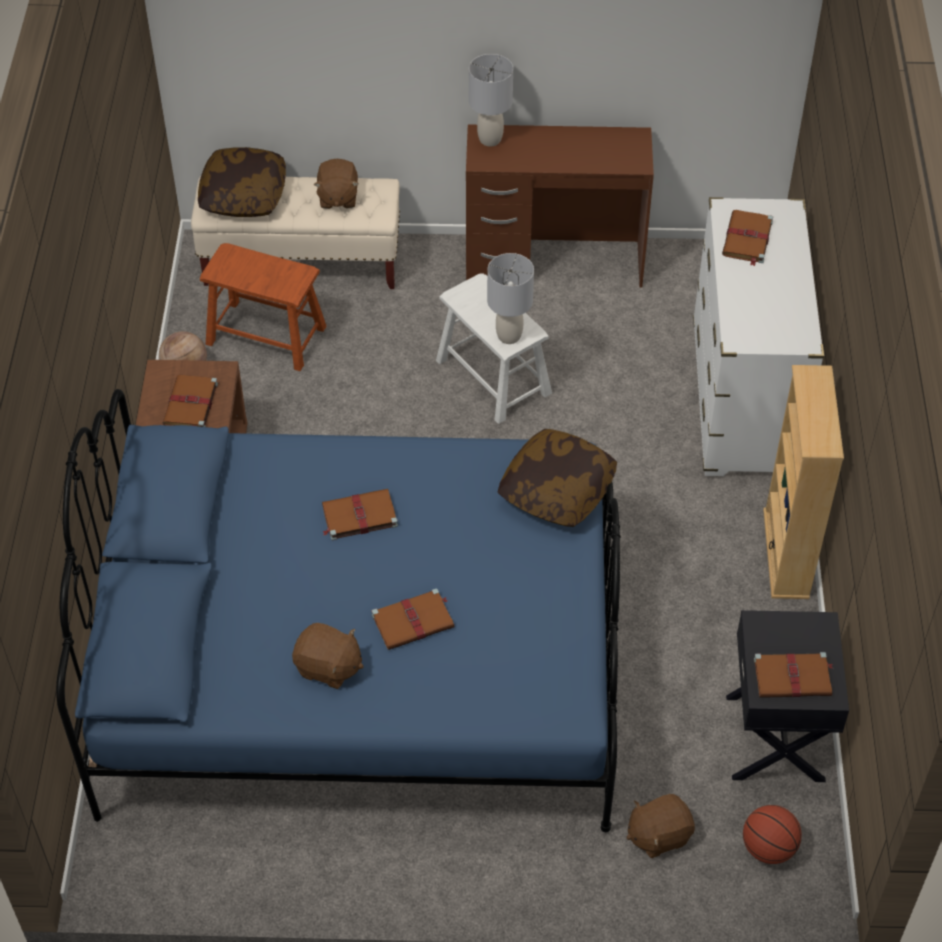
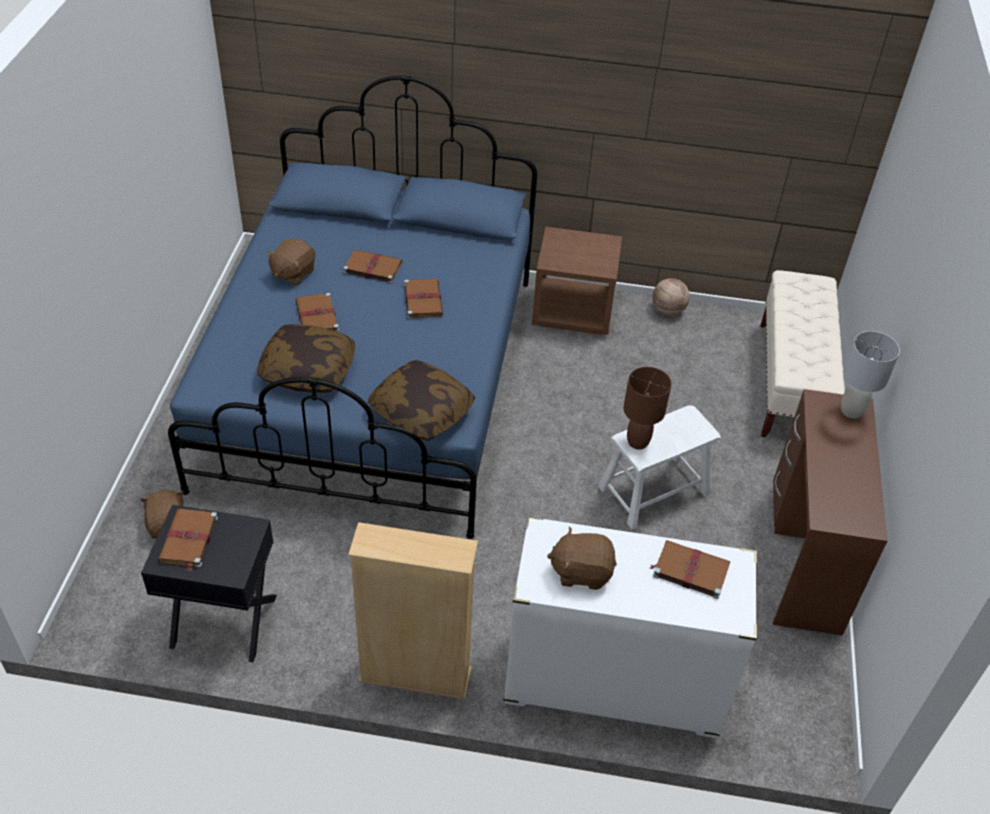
camera: 95 degrees right, 5 degrees down
(190, 405) = (573, 253): brown book -> brown book (372, 268)
(243, 195) = (809, 297): pillow -> pillow (308, 370)
(266, 335) = (705, 355): brown stool -> none
(337, 197) = (811, 351): brown plush toy -> brown plush toy (581, 571)
(509, 336) = (638, 442): grey table lamp -> brown table lamp
(768, 848) = (127, 593): basketball -> none

